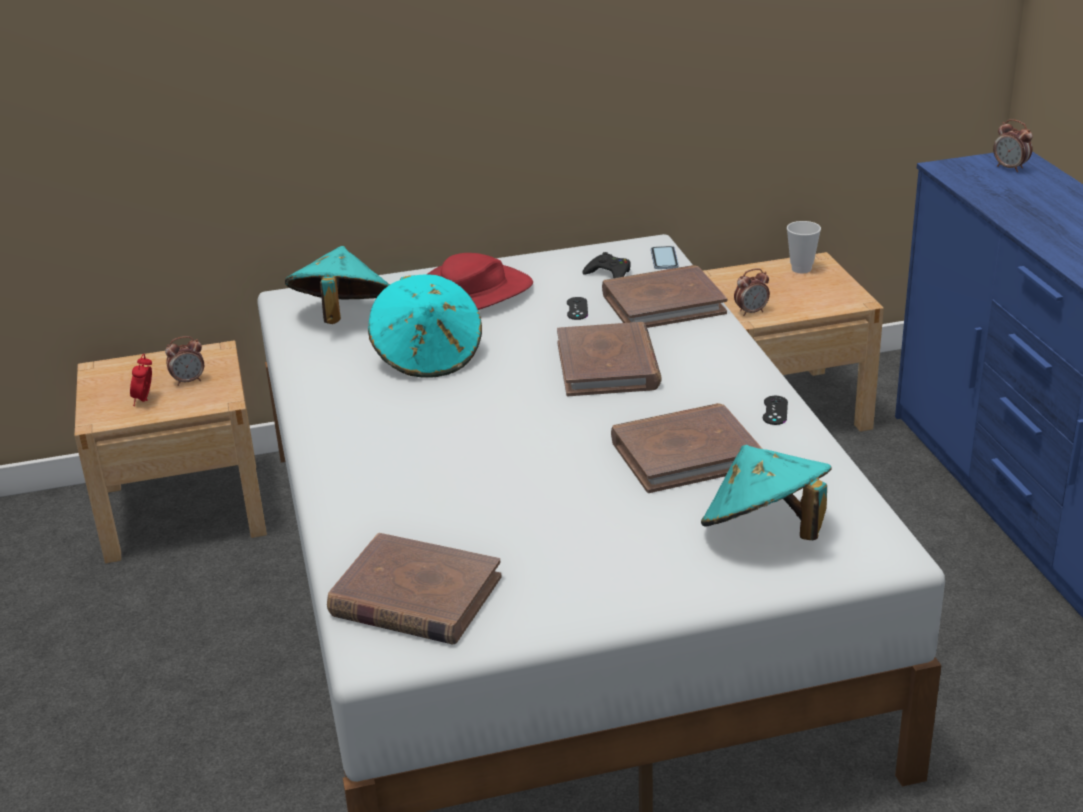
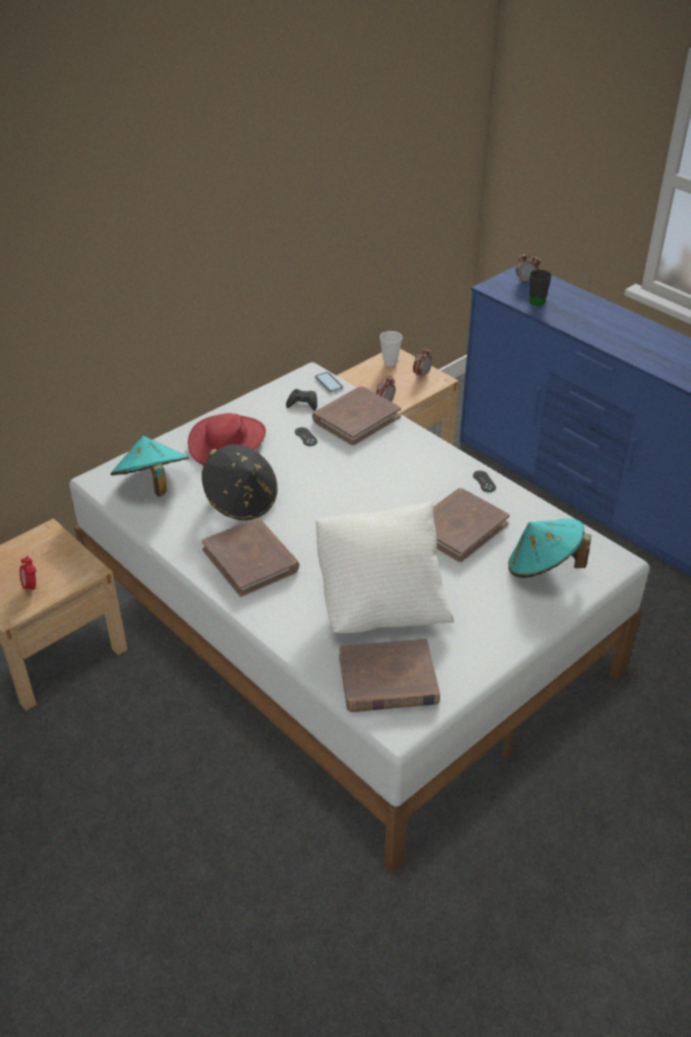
camera: 30 degrees left, 10 degrees up
(189, 381) = (50, 562): alarm clock -> alarm clock (422, 375)
(428, 357) = (241, 501): turquoise hat -> black hat
(496, 506) = (381, 600): none -> white pillow
(608, 365) = (361, 476): brown book -> brown book (251, 560)
(1005, 191) = (538, 300): none -> black mug

